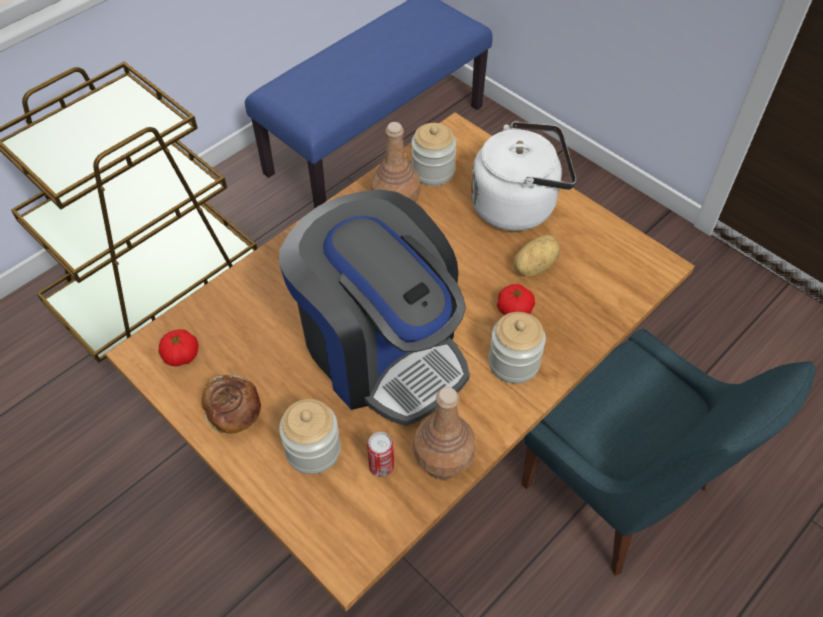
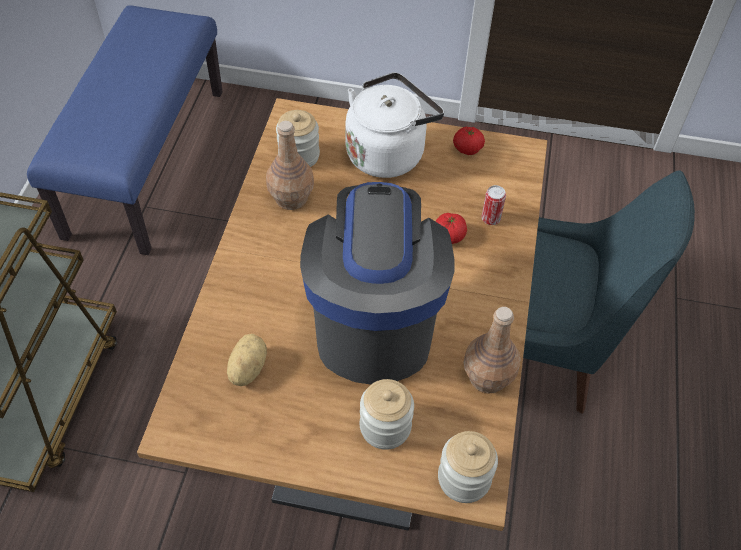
camera: 35 degrees left, 0 degrees up
(181, 355) = (210, 415): tomato -> tomato (467, 148)
(234, 414) = (298, 436): bread -> none
(381, 349) = (373, 318): coffee machine -> coffee machine turned 105 degrees counterclockwise
(381, 466) = (447, 408): can -> can (490, 219)
(513, 363) = (480, 276): jar -> jar (464, 478)
(533, 265) = (436, 195): potato -> potato (246, 368)

